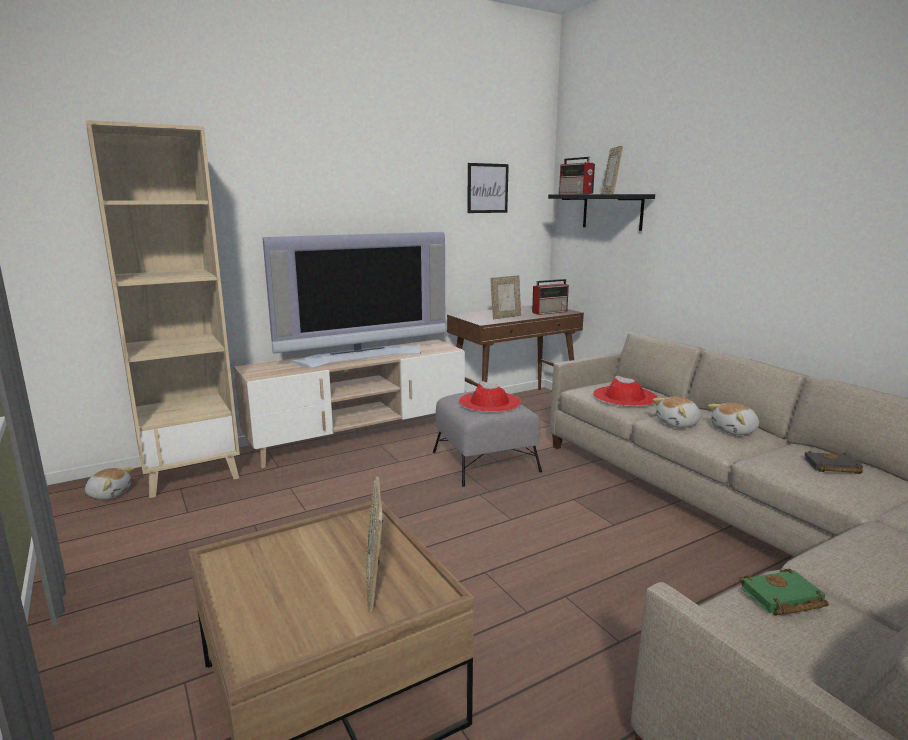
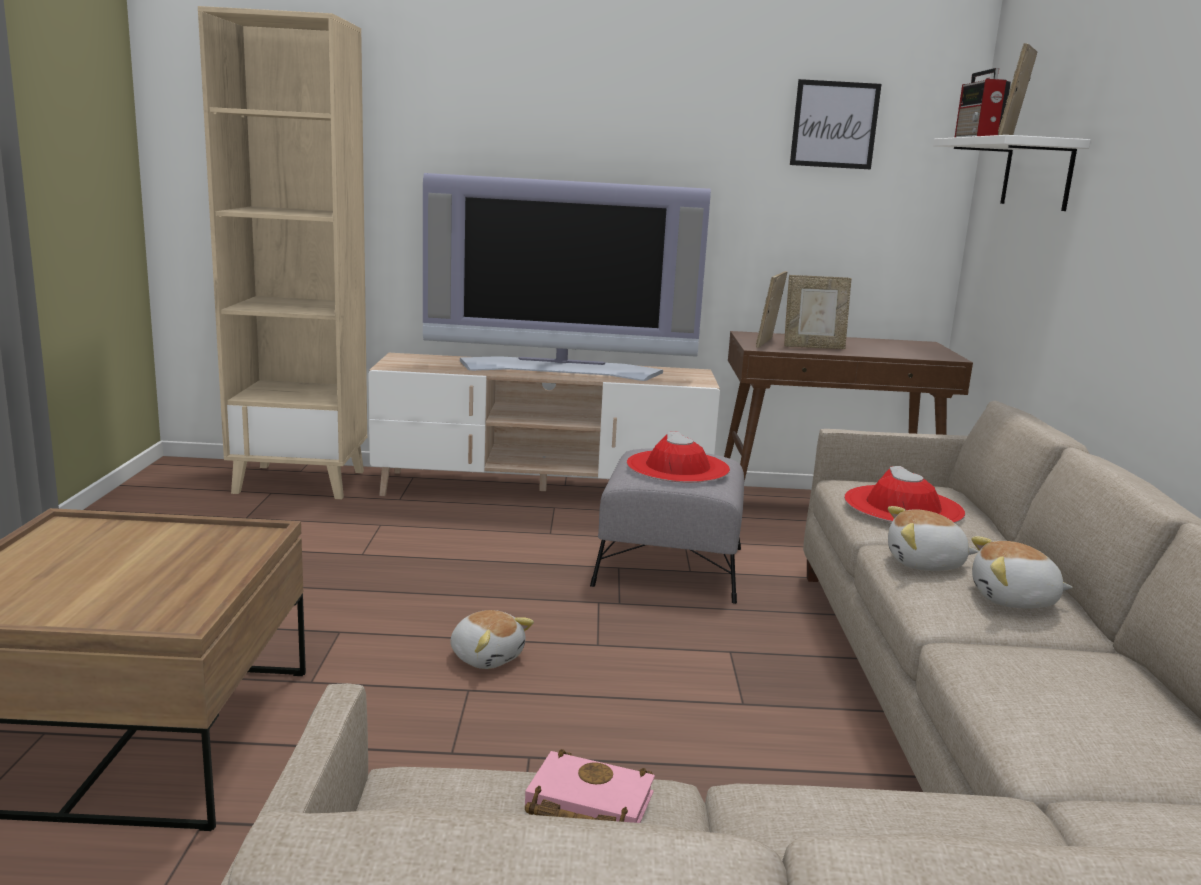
camera: 30 degrees right, 0 degrees up
(109, 494) = (202, 479): plush toy -> plush toy (487, 657)
(375, 583) = (145, 593): picture frame -> picture frame (768, 343)
(550, 312) = (911, 352): radio -> none
(612, 211) = (1037, 174): black shelf -> white shelf
(782, 599) = (585, 804): green book -> pink book
(831, 467) = (1096, 700): black book -> none

